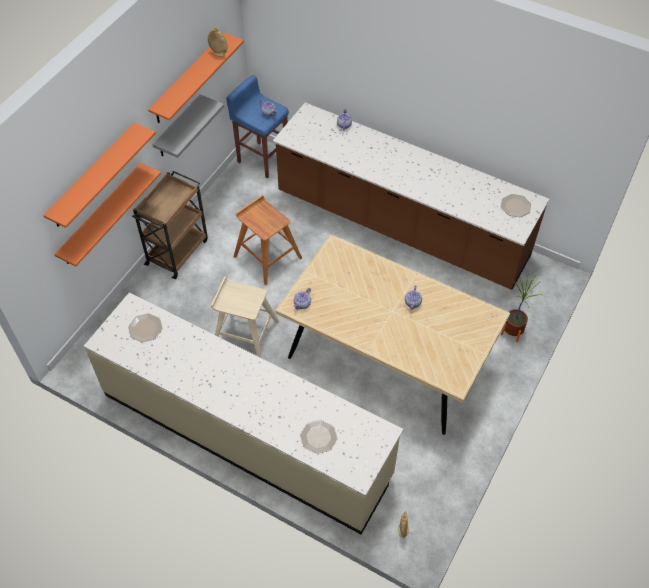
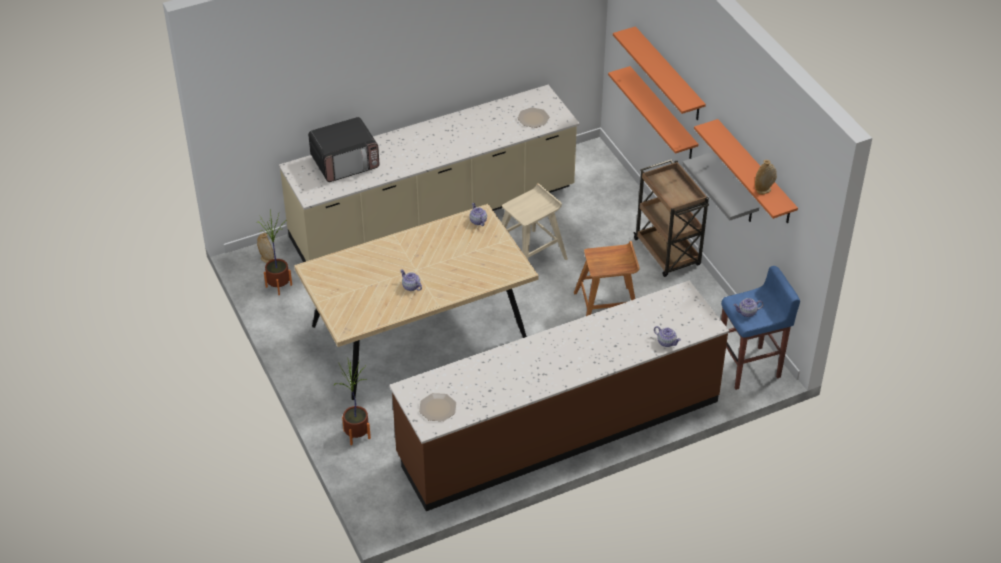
camera: 125 degrees right, 10 degrees down
(318, 437) = (345, 162): plate -> microwave
(424, 494) = (278, 285): none -> potted plant

